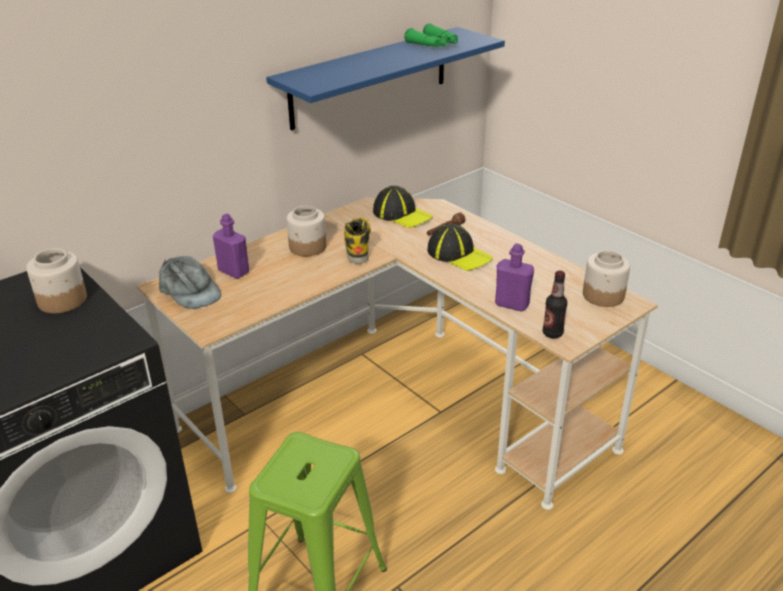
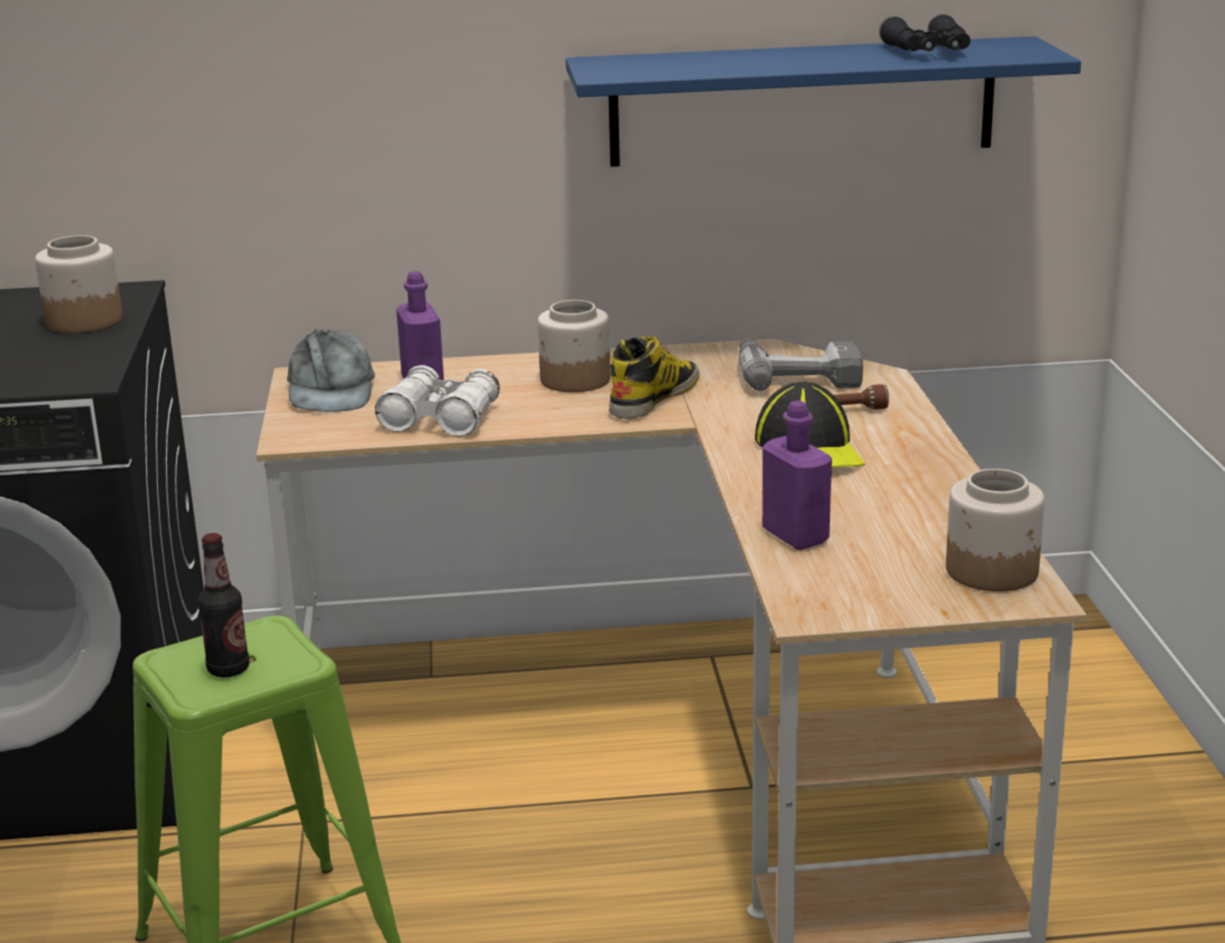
camera: 35 degrees right, 10 degrees down
(272, 291) = (440, 419): none -> white binoculars
(402, 214) = (796, 374): cap -> power drill
(434, 45) = (928, 52): green binoculars -> black binoculars
(552, 333) = (804, 593): bottle -> bottle (228, 669)

